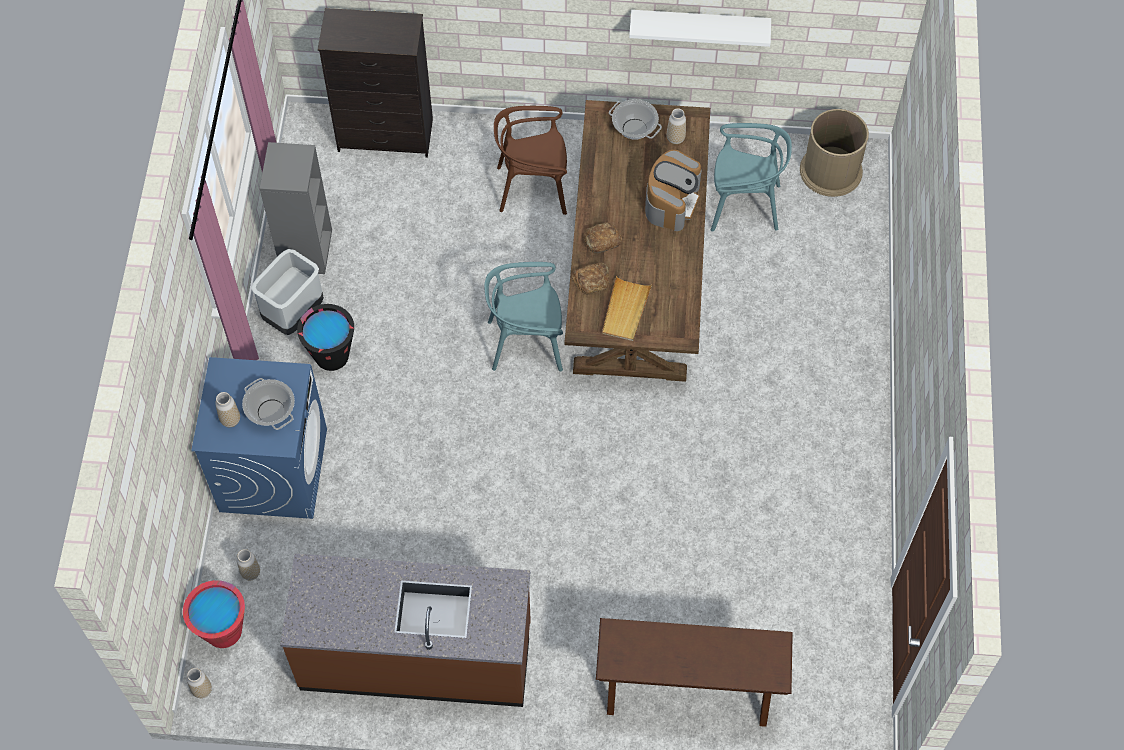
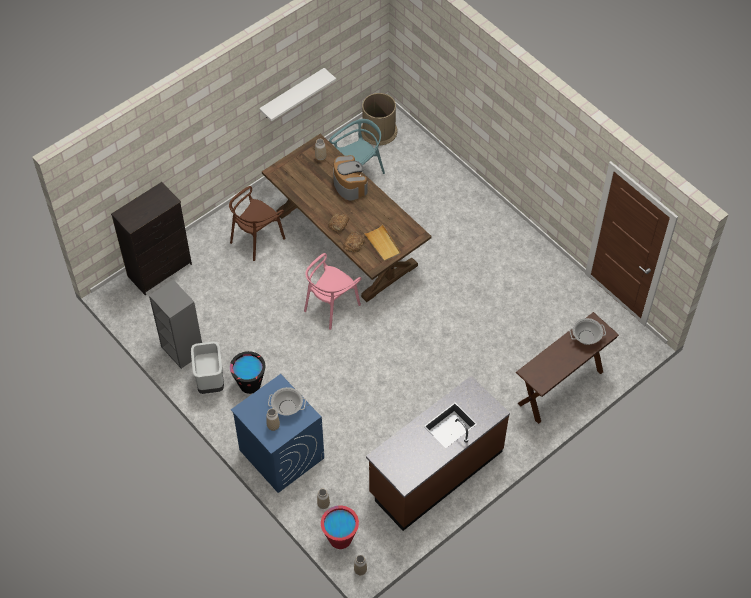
camera: 45 degrees left, 5 degrees down
(526, 342) = (331, 306): turquoise chair -> pink chair
(634, 129) = (298, 167): cooking pot -> cooking pot (586, 337)

